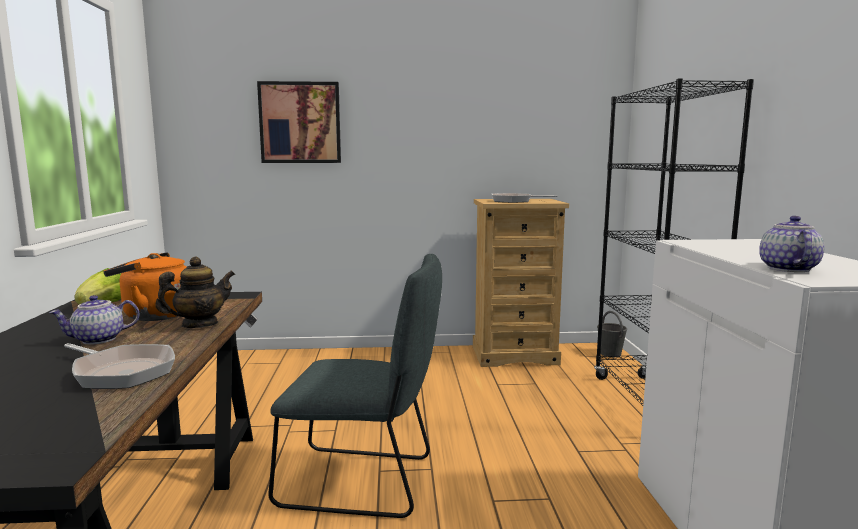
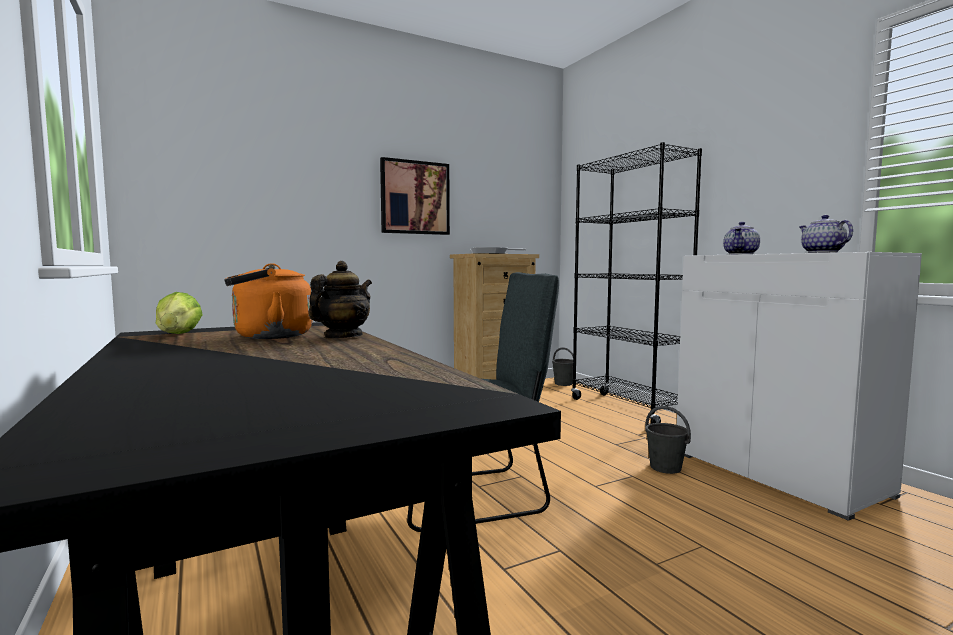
camera: 25 degrees left, 5 degrees down
(98, 340) = (256, 351): teapot -> teapot (741, 254)
(121, 372) = (360, 361): frying pan -> none
(300, 123) = (284, 174): picture -> picture (415, 197)
(602, 498) = (666, 468): none -> grey bucket

